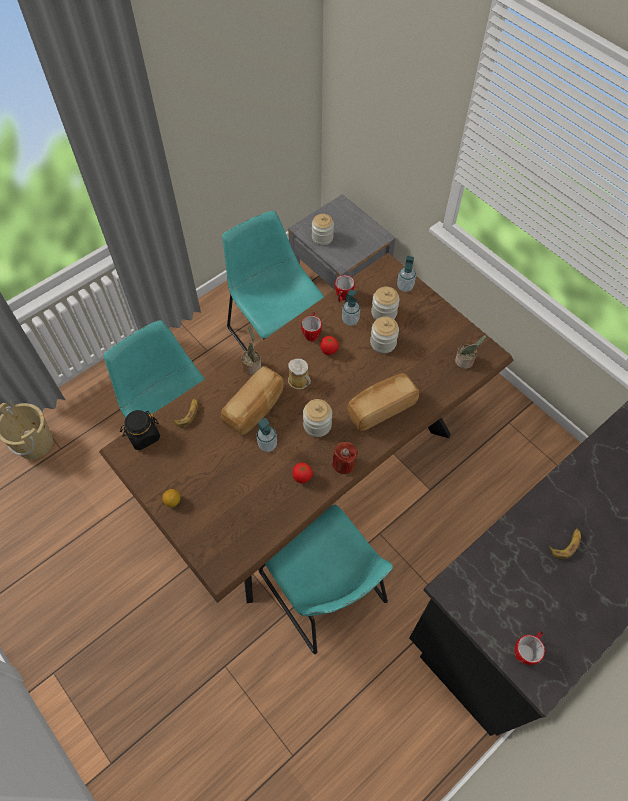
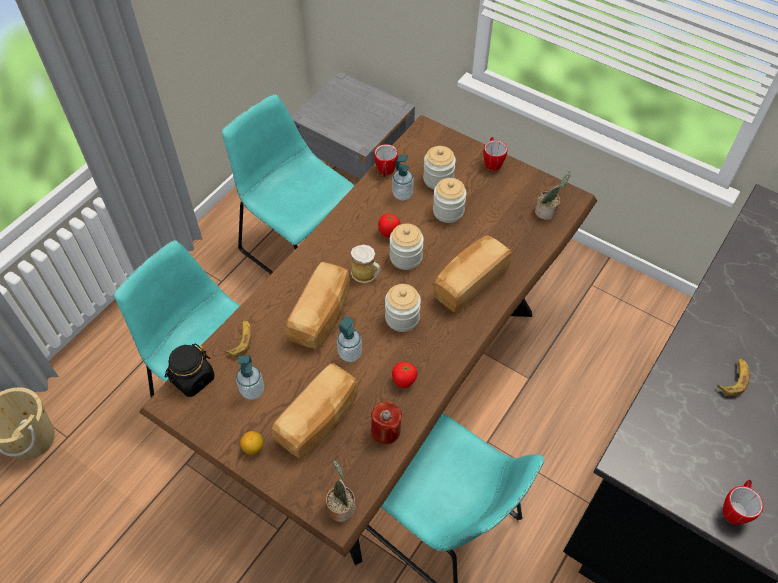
camera: 15 degrees left, 5 degrees down
(228, 492) = (319, 420): none -> bread
(252, 365) = (303, 268): potted plant -> potted plant (341, 506)
(312, 332) = (362, 217): mug -> mug (492, 162)
(322, 237) = (332, 121): jar -> jar (406, 257)
(344, 463) = (447, 354): red candle -> red candle (385, 430)
(405, 286) = (452, 146): soap dispenser -> soap dispenser (252, 390)

